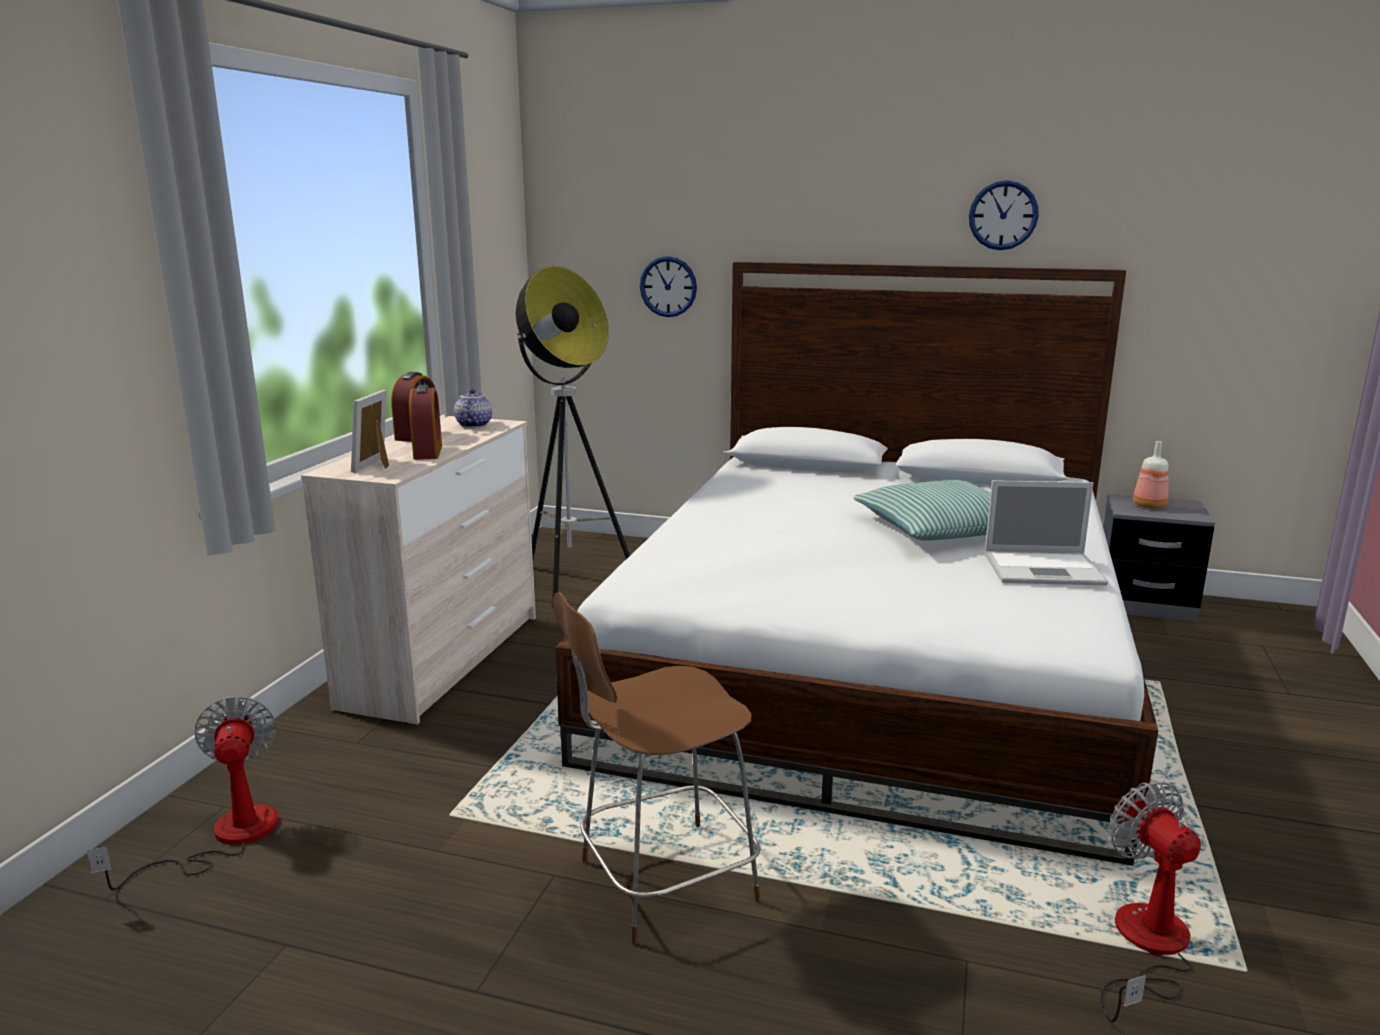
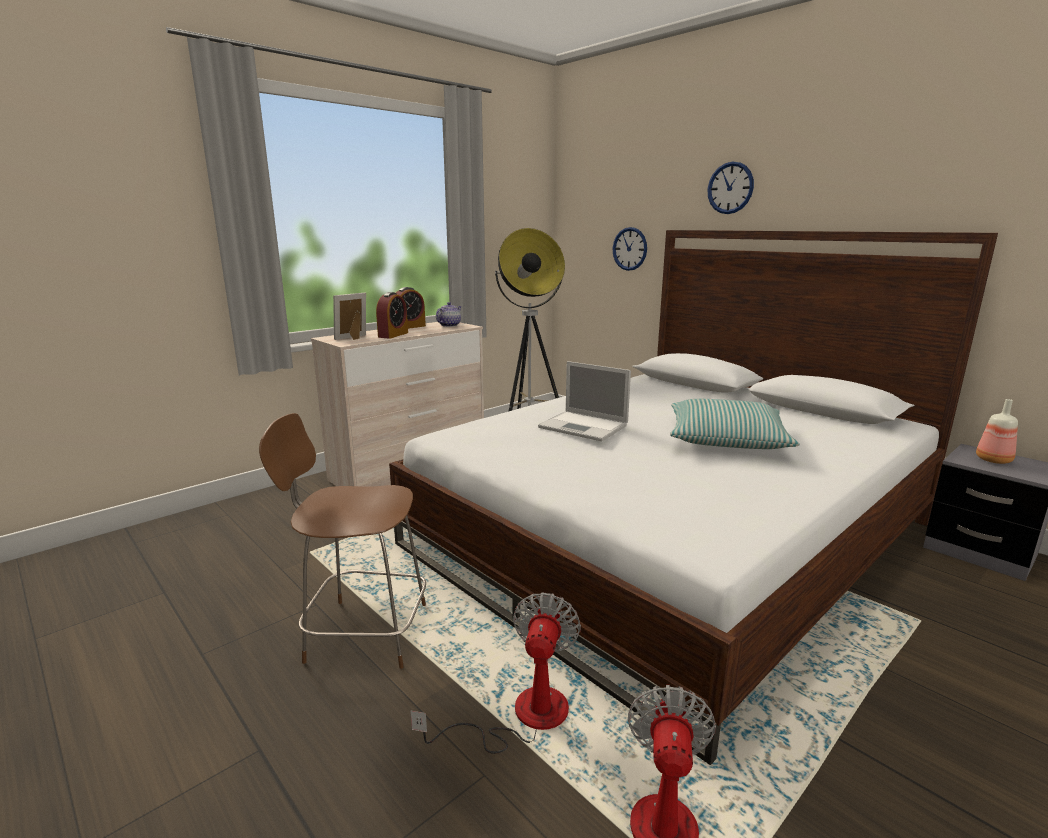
camera: 30 degrees right, 0 degrees up
(225, 838) = (208, 530): fan -> fan (522, 717)
(1003, 215) = (882, 186): wall clock -> wall clock (730, 188)
(1045, 569) = (770, 483): laptop -> laptop (585, 426)

